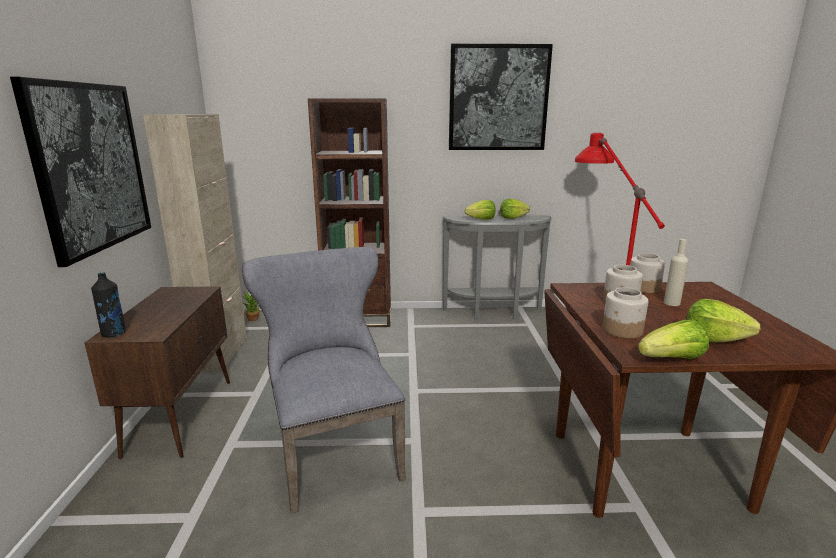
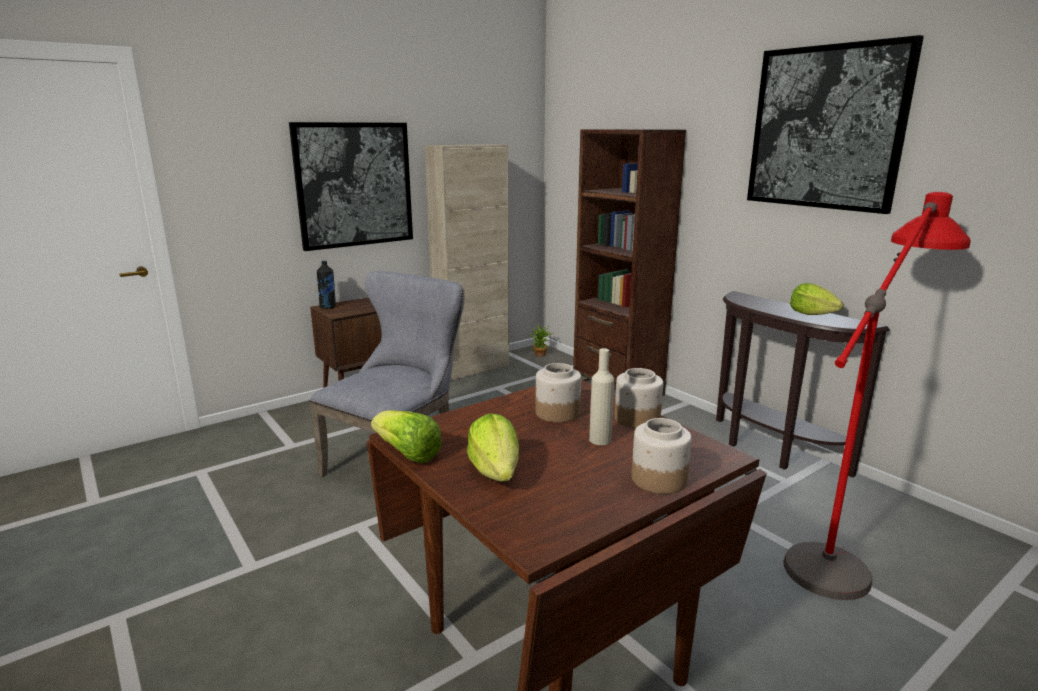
camera: 55 degrees right, 0 degrees up
(481, 219) = (760, 305): lettuce -> none
(494, 314) = (770, 450): grey console table -> brown console table
(622, 330) = (463, 424): jar -> jar (658, 479)

